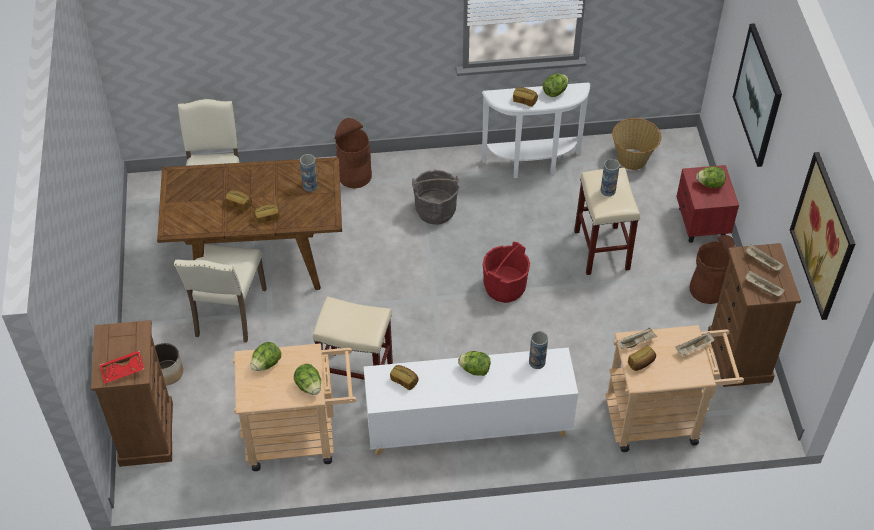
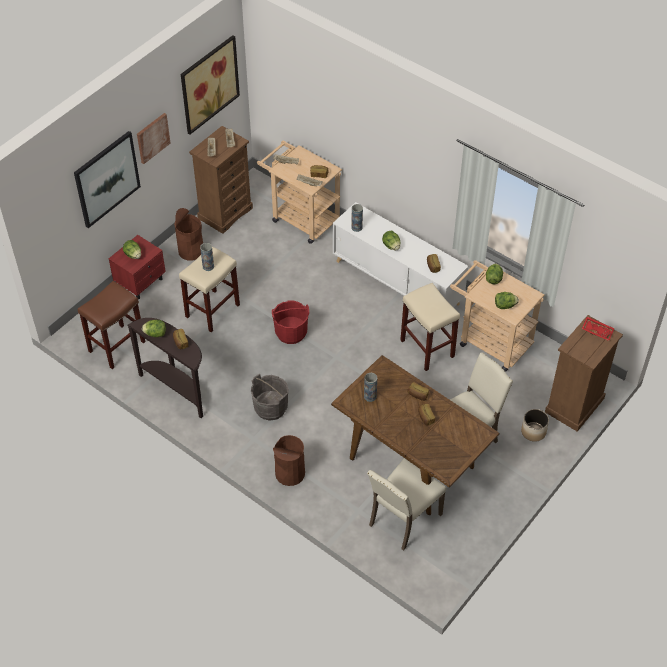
camera: 135 degrees left, 0 degrees up
(533, 165) = (177, 389): white console table -> brown console table
(632, 159) = (117, 346): basket -> brown stool
(784, 153) = (152, 138): none -> picture

